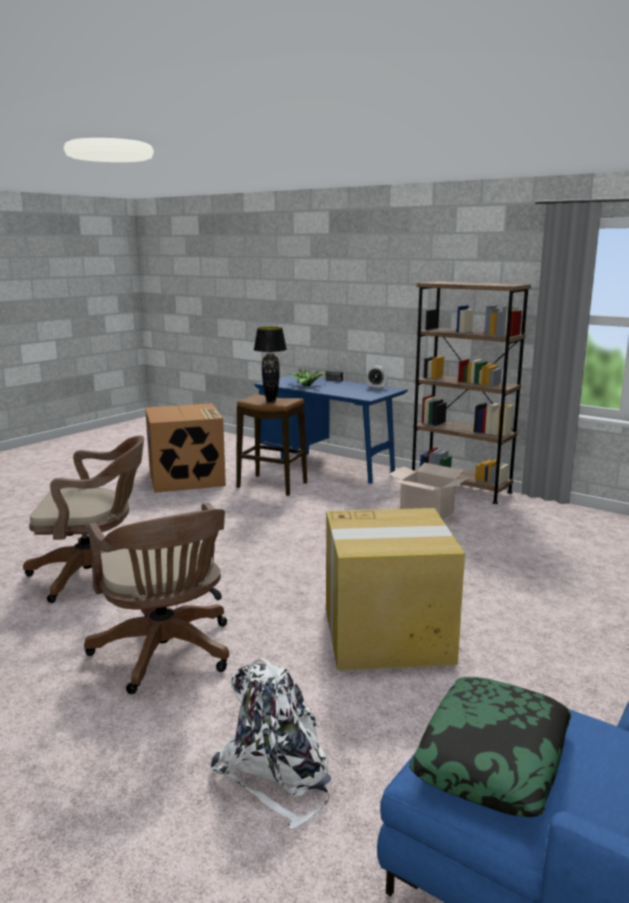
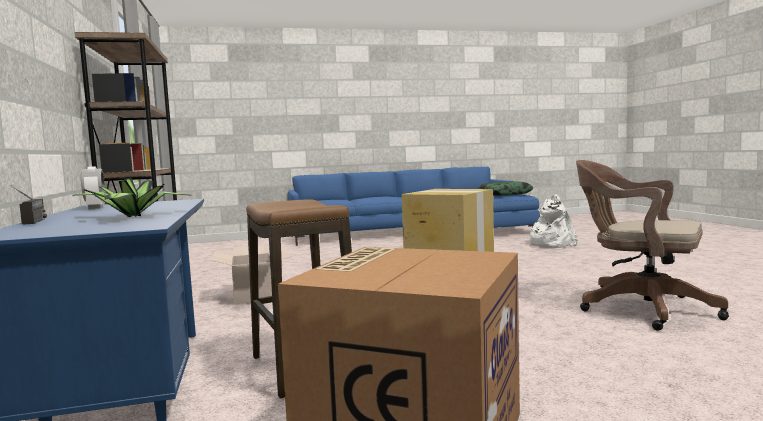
camera: 140 degrees left, 10 degrees down
(166, 655) = (584, 267): brown office chair -> none
(270, 401) = (301, 204): black table lamp -> none

